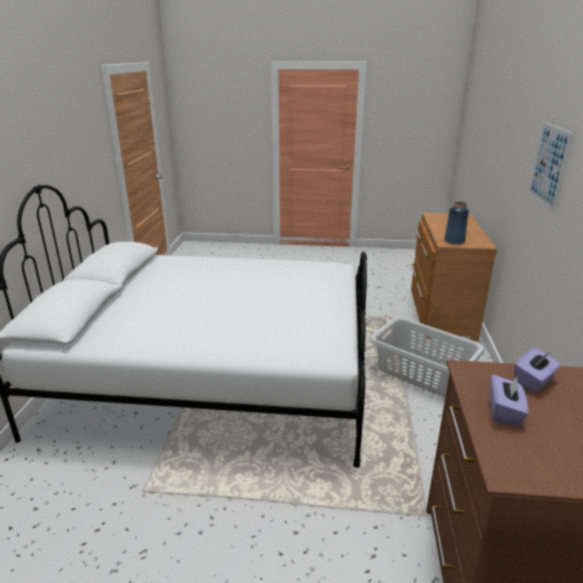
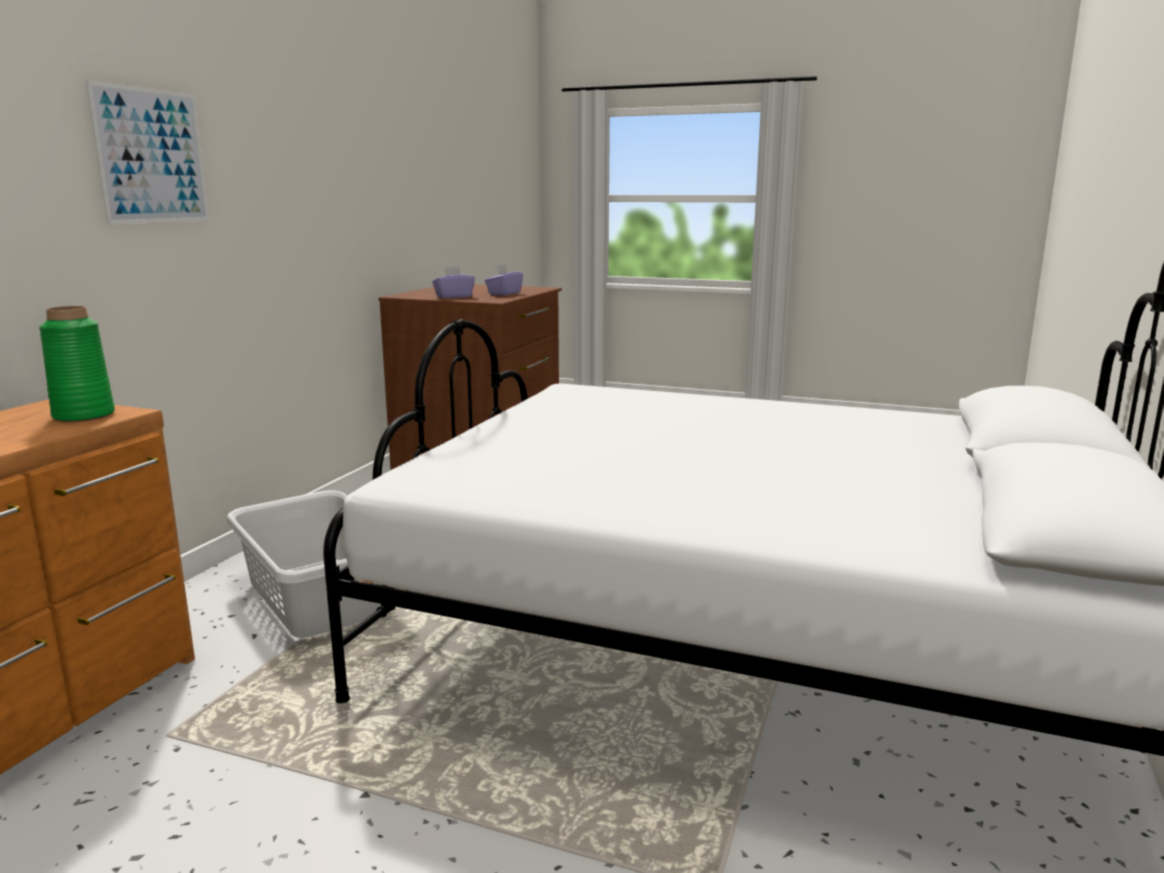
camera: 165 degrees left, 10 degrees down
(454, 241) = (84, 415): blue vase -> green vase

